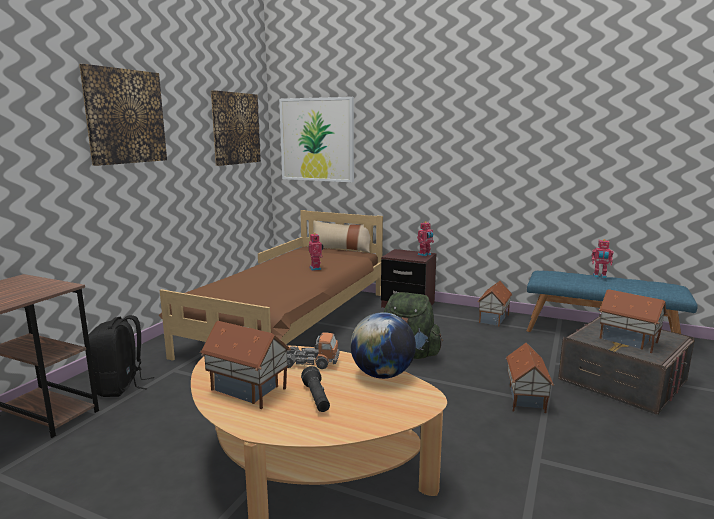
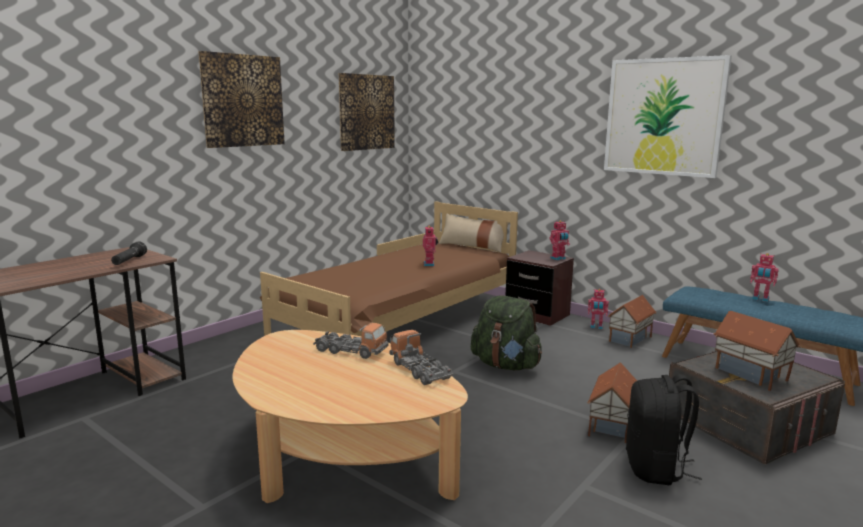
camera: 15 degrees right, 0 degrees up
(121, 387) = (213, 361): black backpack -> black backpack (655, 468)
(247, 391) = (283, 368): toy house -> none
(316, 398) = (341, 383): black flashlight -> black flashlight (129, 261)
(317, 140) = (454, 125): picture -> picture (663, 117)
(382, 374) = (419, 370): globe -> toy truck
(461, 311) = (596, 327): none -> toy robot

